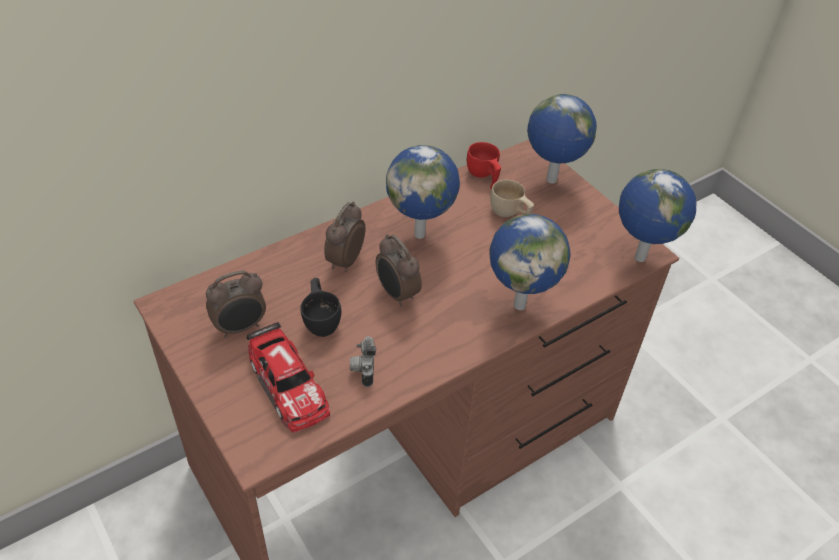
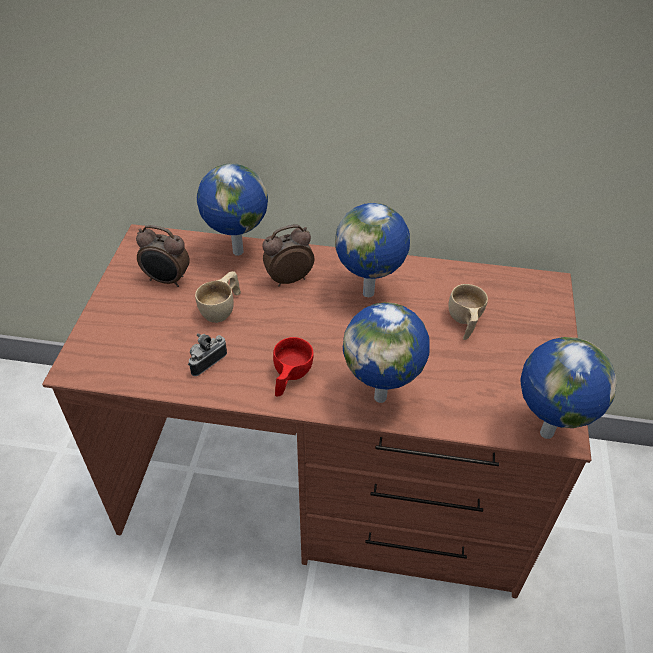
camera: 45 degrees right, 0 degrees up
(288, 385) = (147, 337): toy car -> none
(322, 319) = (222, 309): black cup -> beige cup
(396, 294) = (295, 325): alarm clock -> none
(483, 176) = (479, 279): red cup -> red cup (289, 378)
(550, 180) = (539, 317): globe -> globe (236, 252)

